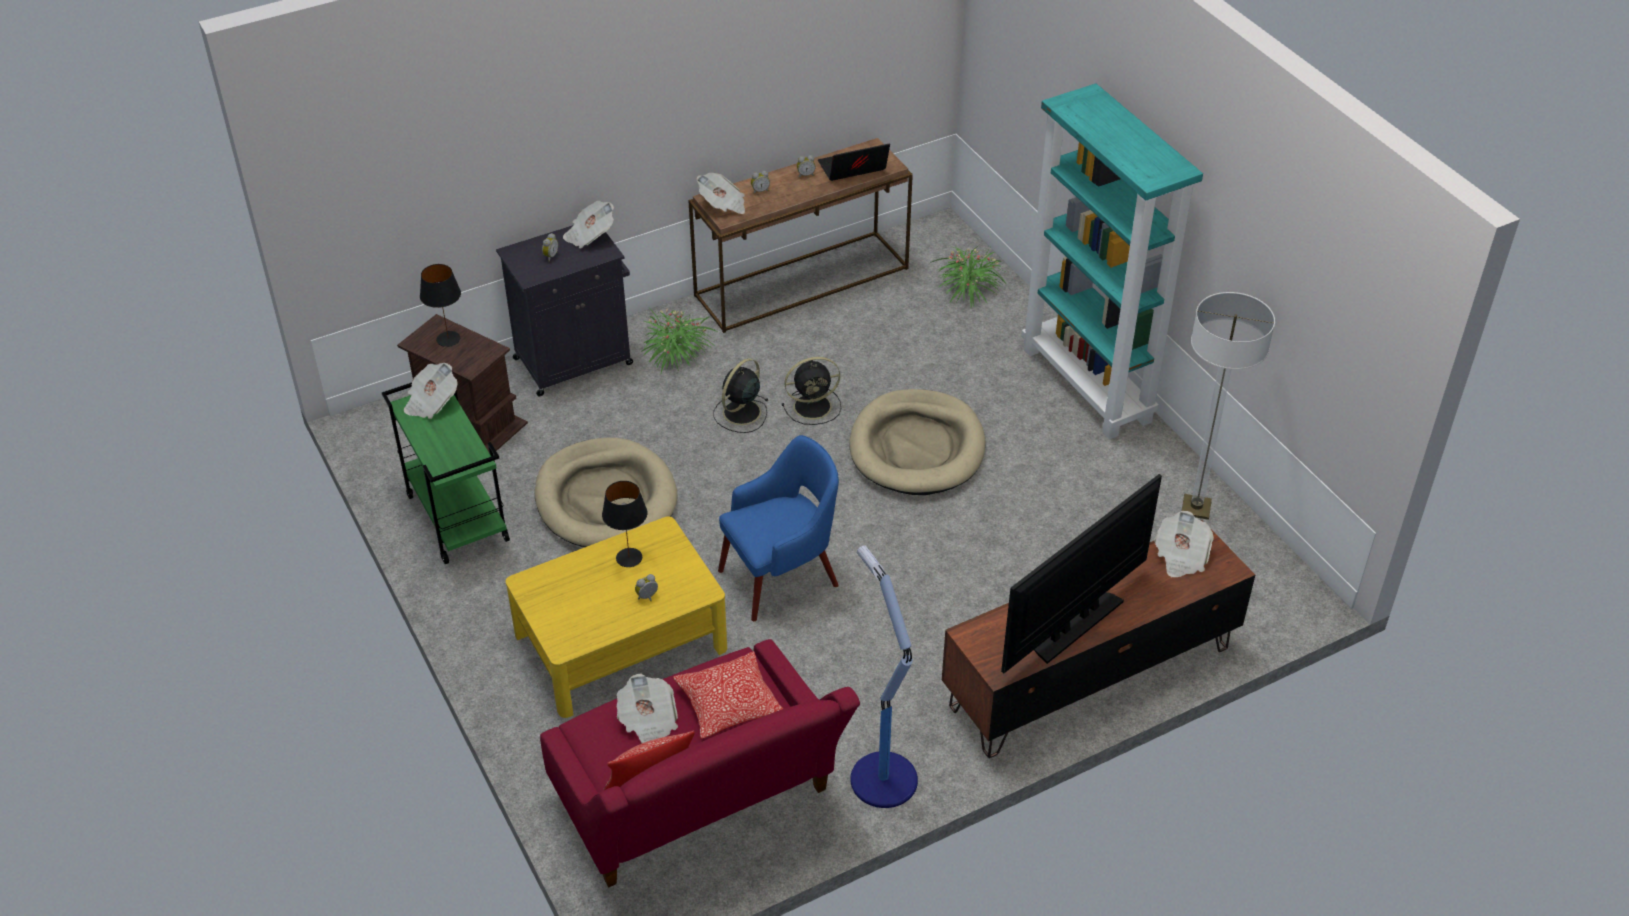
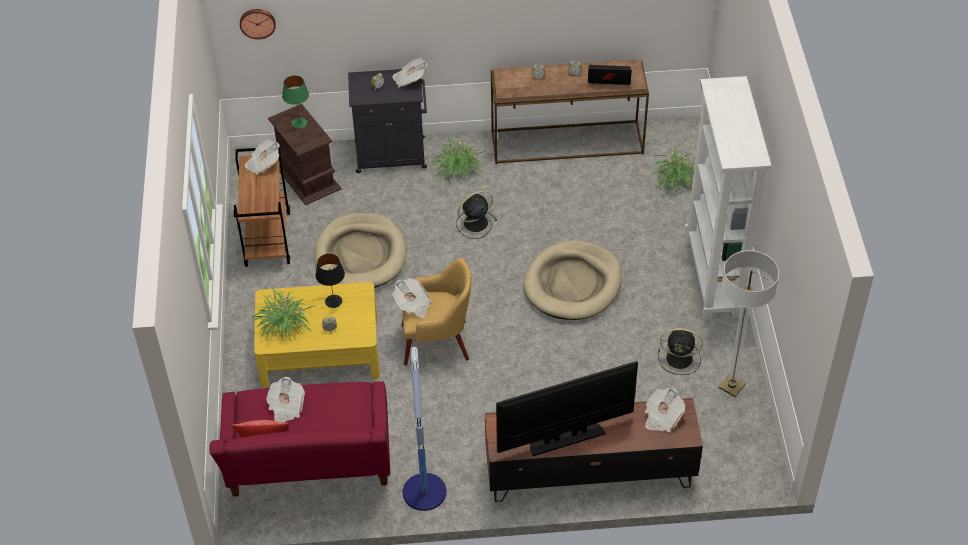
camera: 25 degrees right, 5 degrees up
(359, 198) = (257, 22): none -> wall clock
(447, 339) = (299, 123): black table lamp -> green table lamp
(456, 518) = (267, 238): green cart -> brown cart
(574, 611) = (283, 324): none -> potted plant
(723, 205) = (508, 80): newspaper -> newspaper (412, 305)
(728, 704) = (337, 413): pillow -> none
(782, 577) = (438, 342): blue armchair -> yellow armchair
(814, 406) = (524, 234): black fan -> black fan (680, 359)
(1088, 385) = (714, 276): turquoise bookcase -> white bookcase

